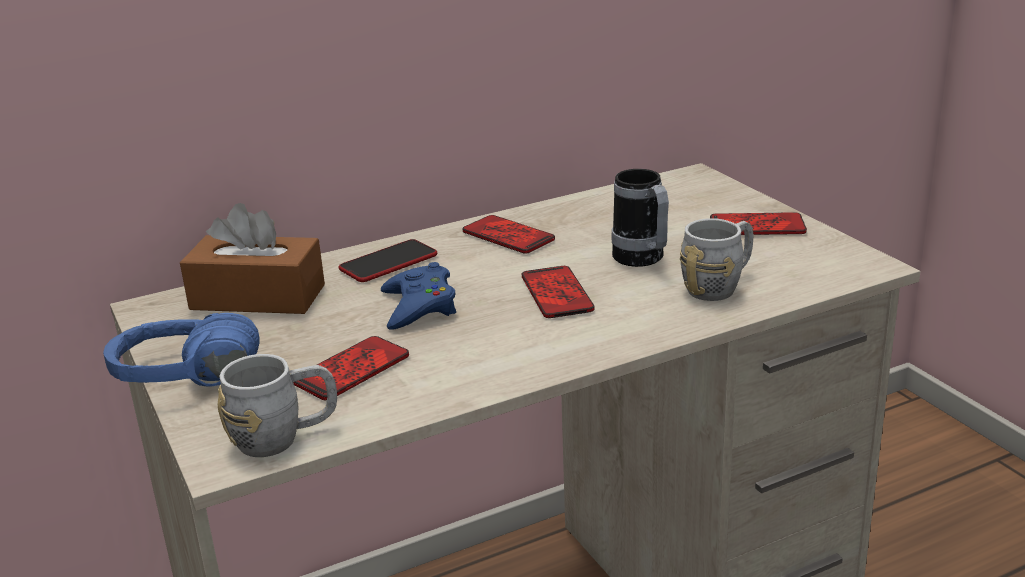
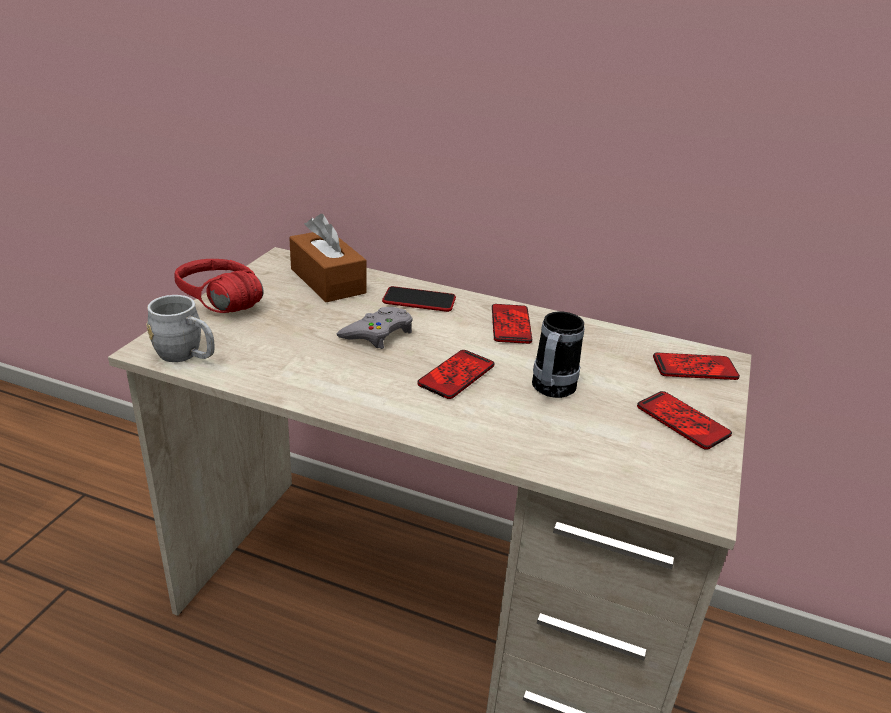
camera: 45 degrees right, 5 degrees up
(184, 388) = (209, 305): blue headphones -> red headphones
(351, 370) = (278, 344): phone -> phone (694, 368)
(419, 306) = (378, 333): blue game controller -> grey game controller
(720, 286) = (558, 440): grey mug -> none

